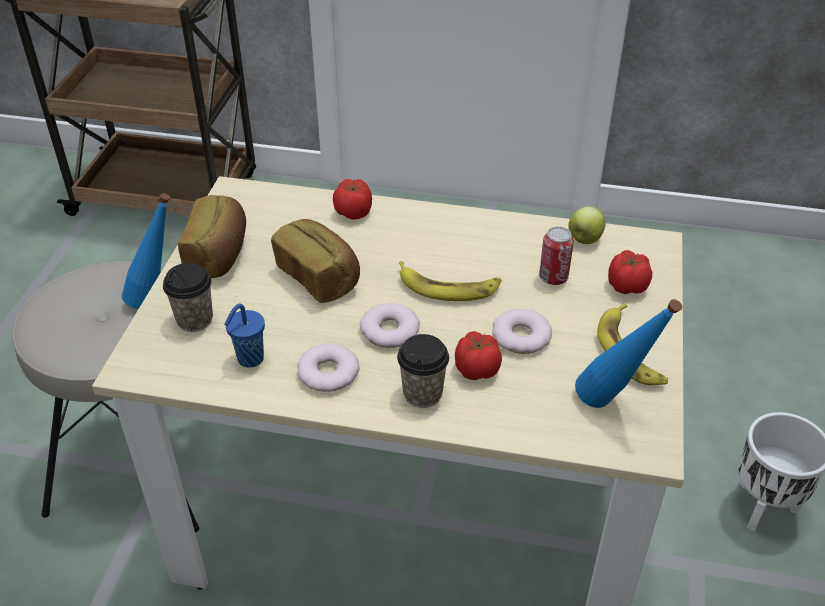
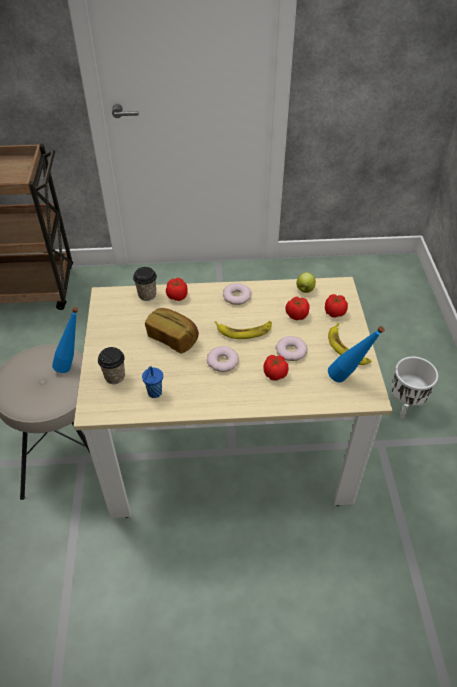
camera: 15 degrees left, 5 degrees up
(219, 254) = (112, 335): bread -> none
(328, 372) = (199, 392): donut -> donut (236, 296)
(422, 393) = (252, 393): cup -> cup (147, 295)
(553, 278) = (296, 315): can -> tomato

